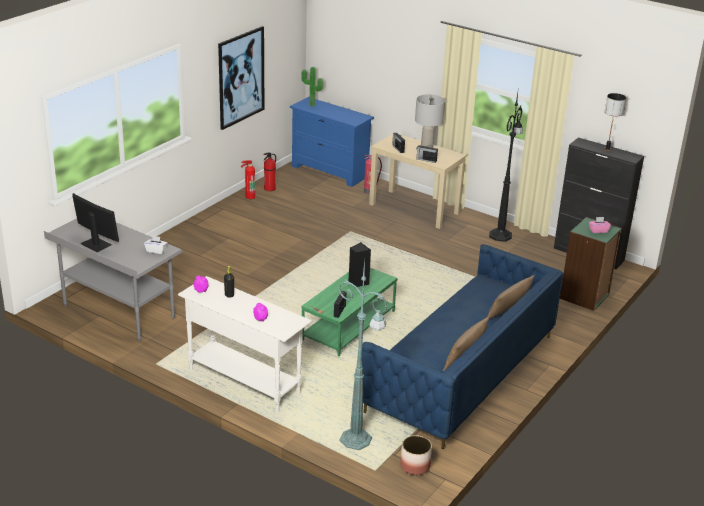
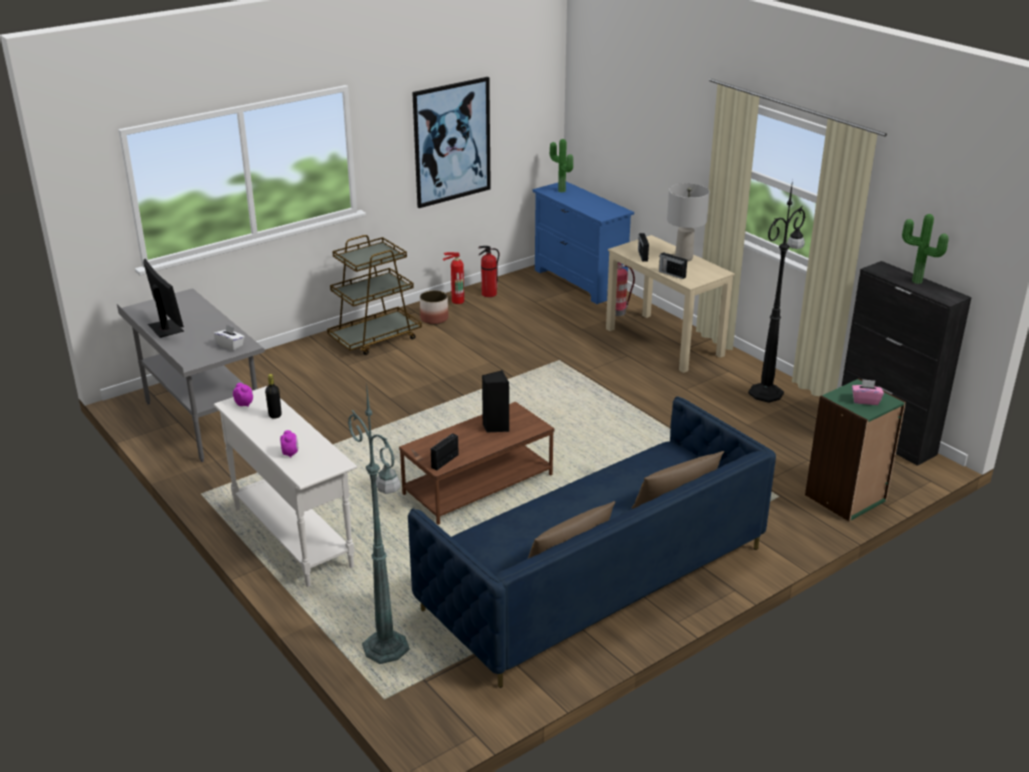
camera: 20 degrees right, 0 degrees up
(207, 233) = (375, 338): none -> brown cart
(349, 326) = (478, 485): green coffee table -> brown coffee table
(415, 466) = (444, 705): planter -> planter (434, 319)
(607, 149) = (916, 282): table lamp -> potted plant

